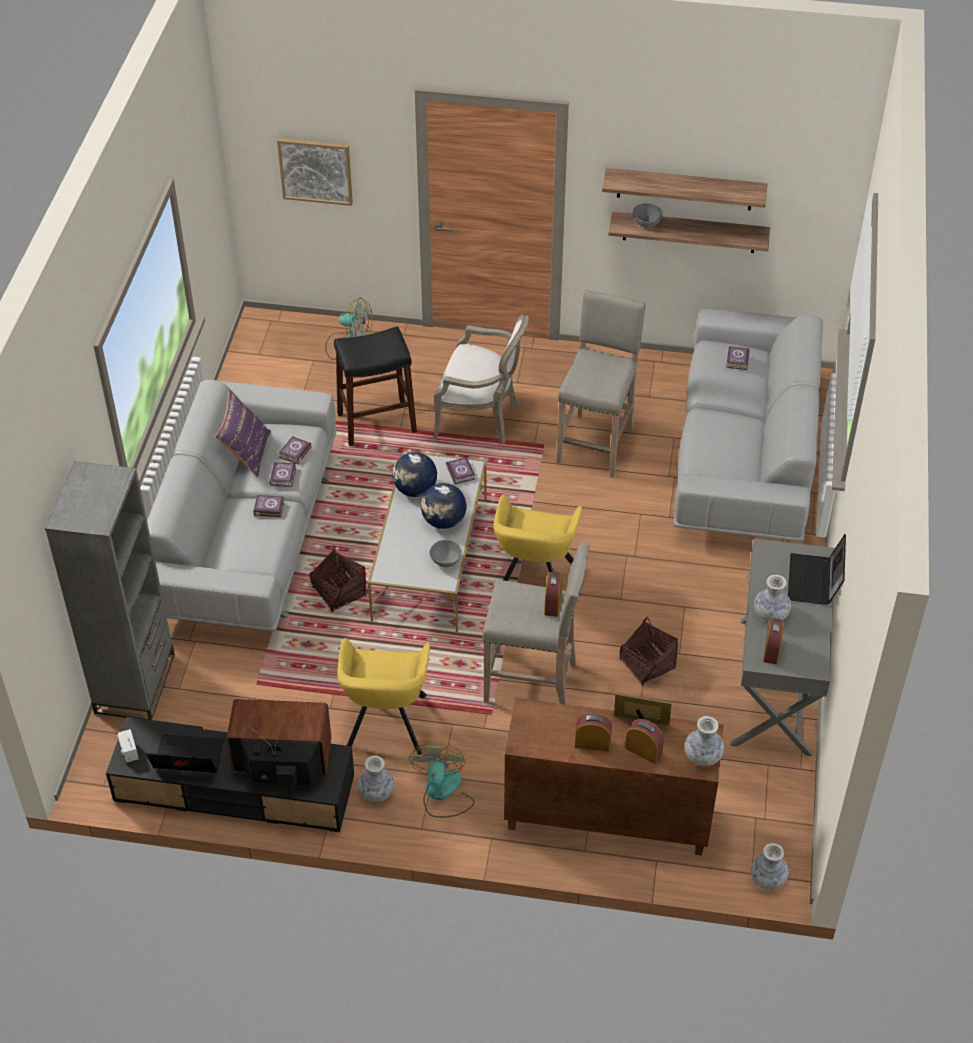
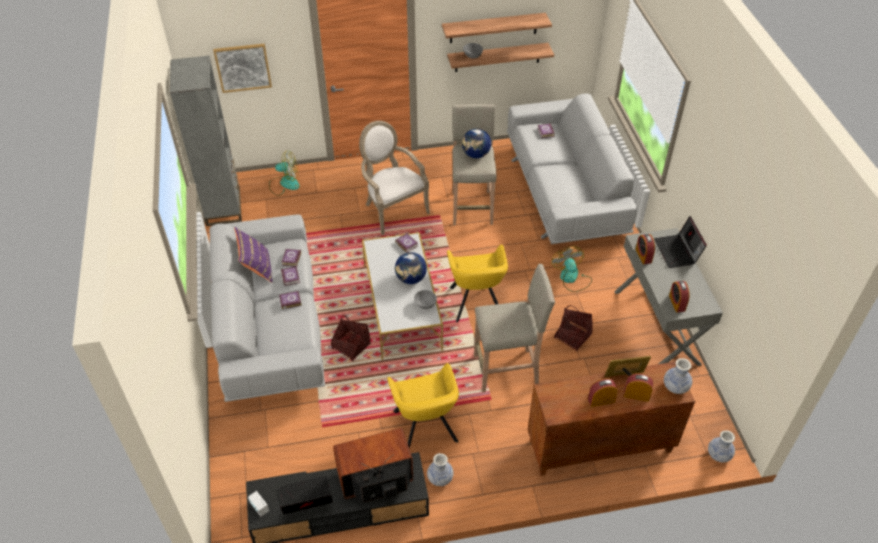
camera: 20 degrees left, 0 degrees up
(135, 683) = (234, 453): grey bookcase -> grey bookcase (223, 207)
(377, 422) = (325, 228): black stool -> none
(415, 490) = (382, 263): globe -> globe (476, 155)
(442, 793) = (485, 464): fan -> fan (571, 278)
(481, 419) = (392, 209): armchair -> armchair turned 120 degrees counterclockwise
(553, 603) = (521, 312): alarm clock -> alarm clock (643, 256)
(770, 614) = (663, 280): vase -> none

